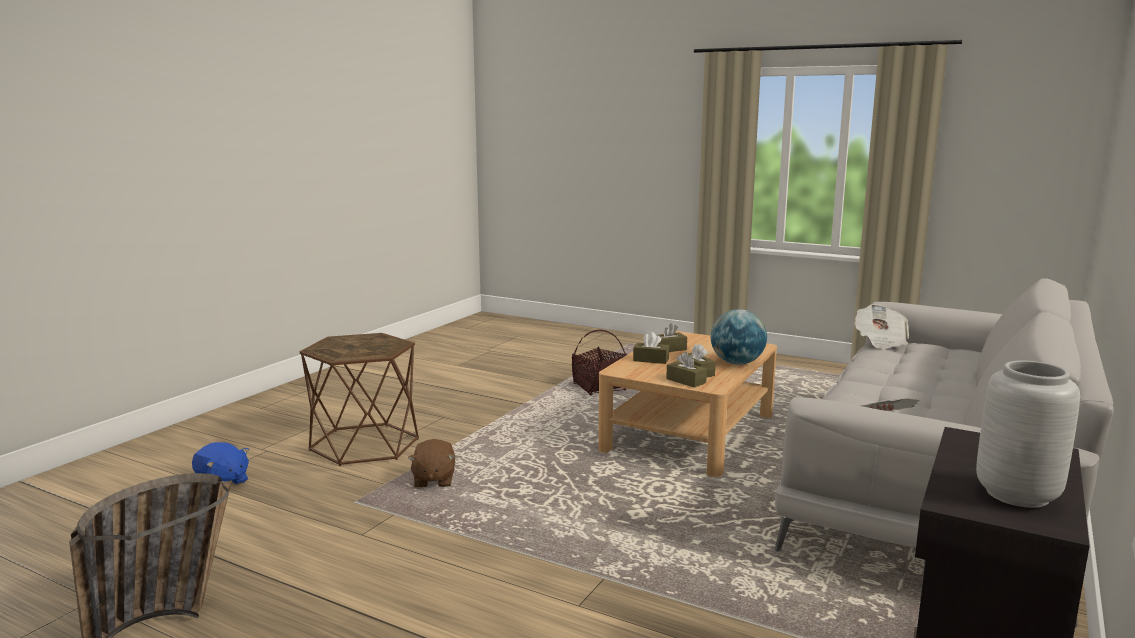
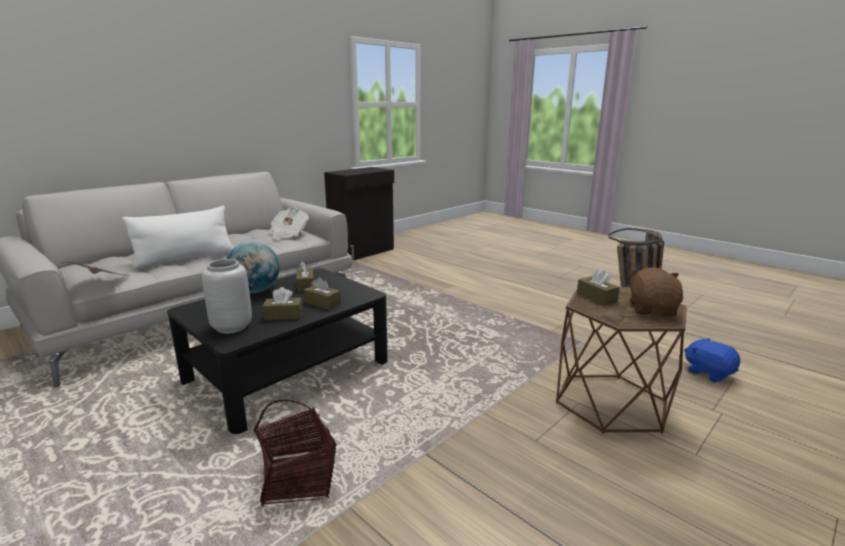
camera: 165 degrees left, 5 degrees up
(433, 481) = (529, 352): brown plush toy -> brown plush toy (652, 309)
(686, 381) = (327, 279): brown tissue box -> brown tissue box (596, 297)
(689, 433) = (288, 371): beige coffee table -> black coffee table
(892, 373) = (185, 259): none -> white pillow
(1018, 495) = (366, 169): grey vase -> grey vase (232, 327)

